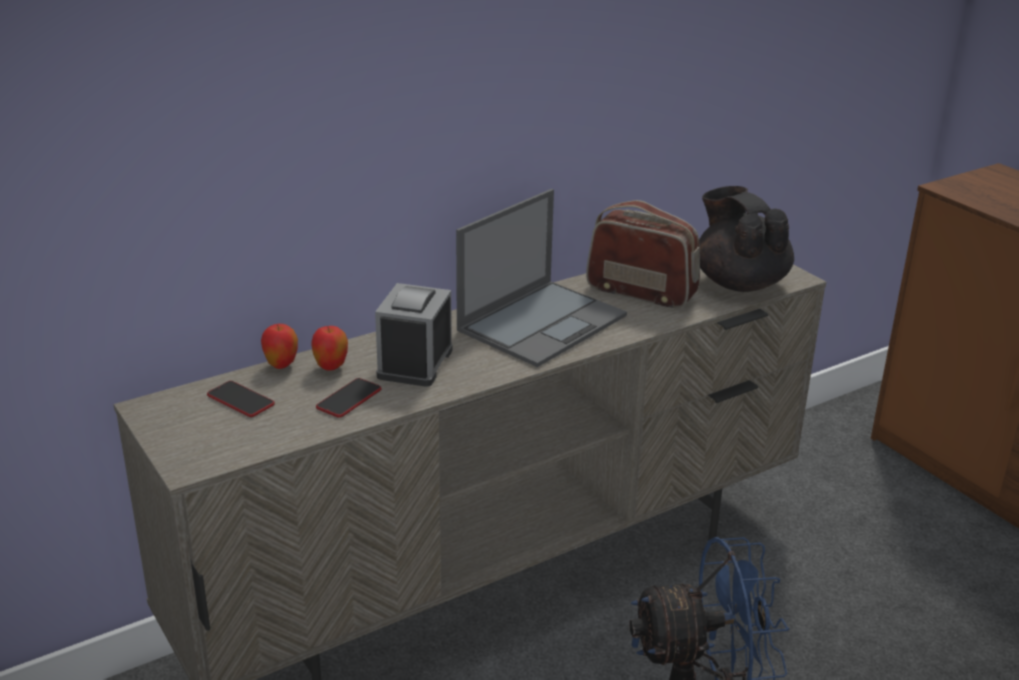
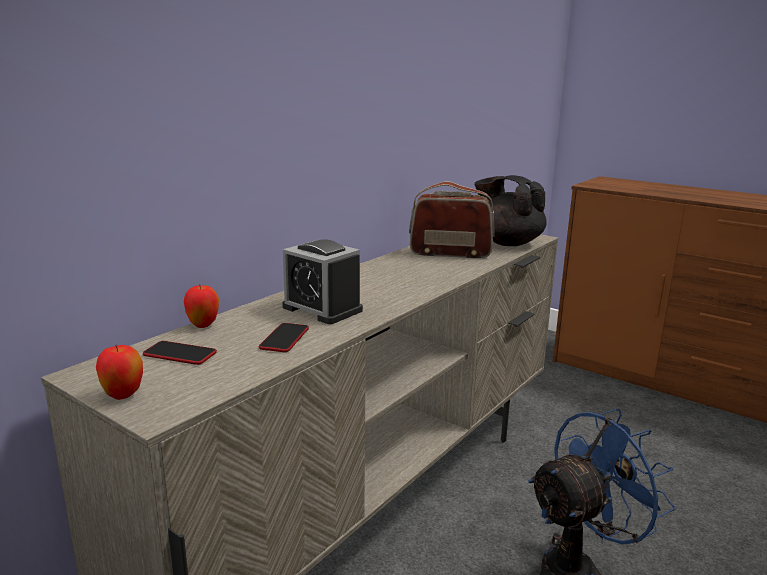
camera: 20 degrees left, 10 degrees down
(331, 367) = (250, 321): apple -> apple (123, 396)
(415, 363) = (322, 309): alarm clock -> alarm clock turned 45 degrees counterclockwise
(543, 322) = (399, 275): laptop -> none

